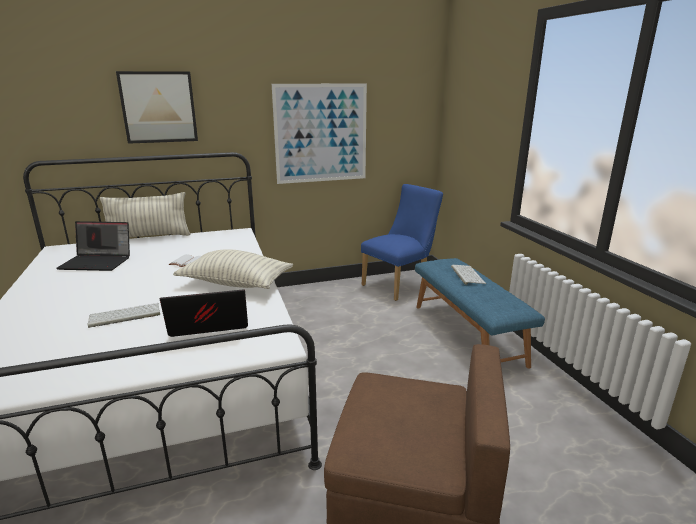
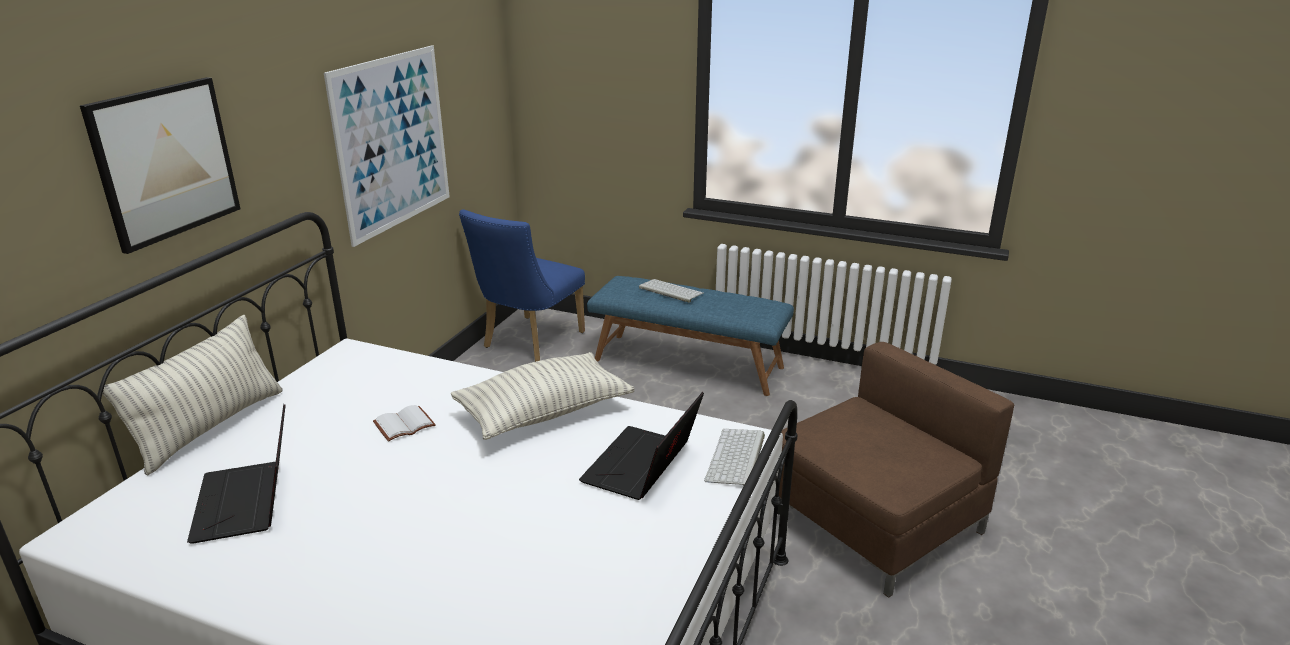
camera: 50 degrees left, 5 degrees up
(98, 262) = (248, 502): laptop -> laptop turned 120 degrees clockwise
(124, 316) = (522, 521): keyboard -> keyboard (737, 459)
(400, 284) = (528, 342): blue chair -> blue chair turned 150 degrees counterclockwise

